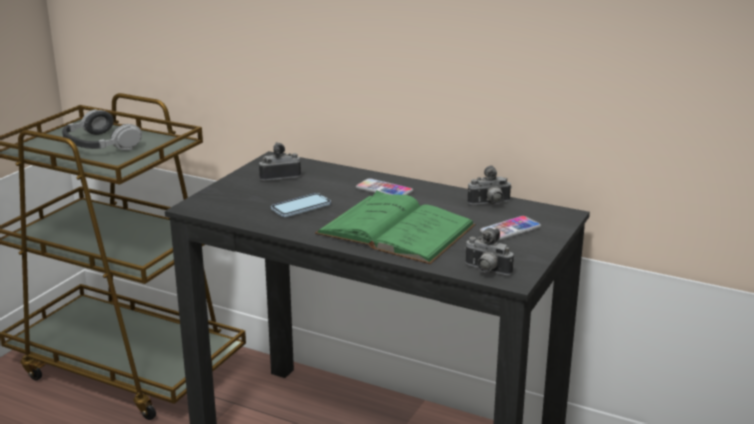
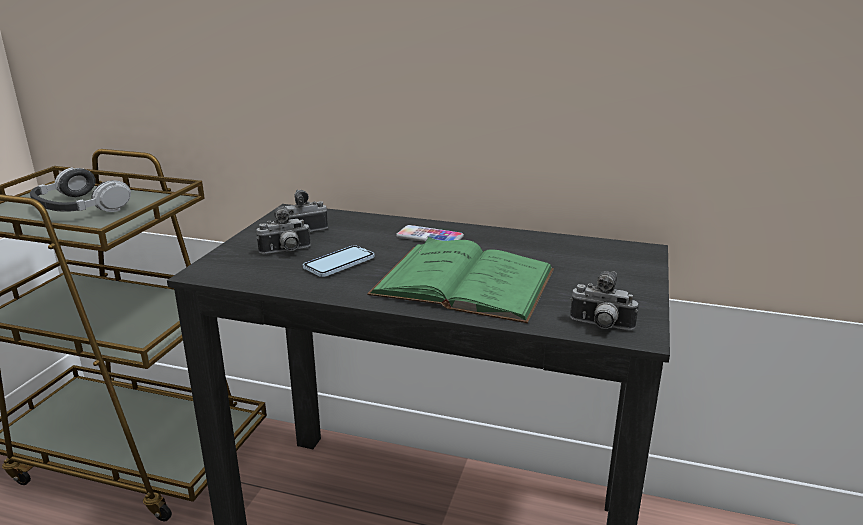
camera: 10 degrees left, 0 degrees up
(490, 204) = (556, 244): camera -> camera (286, 252)
(510, 230) = (596, 272): phone -> none

